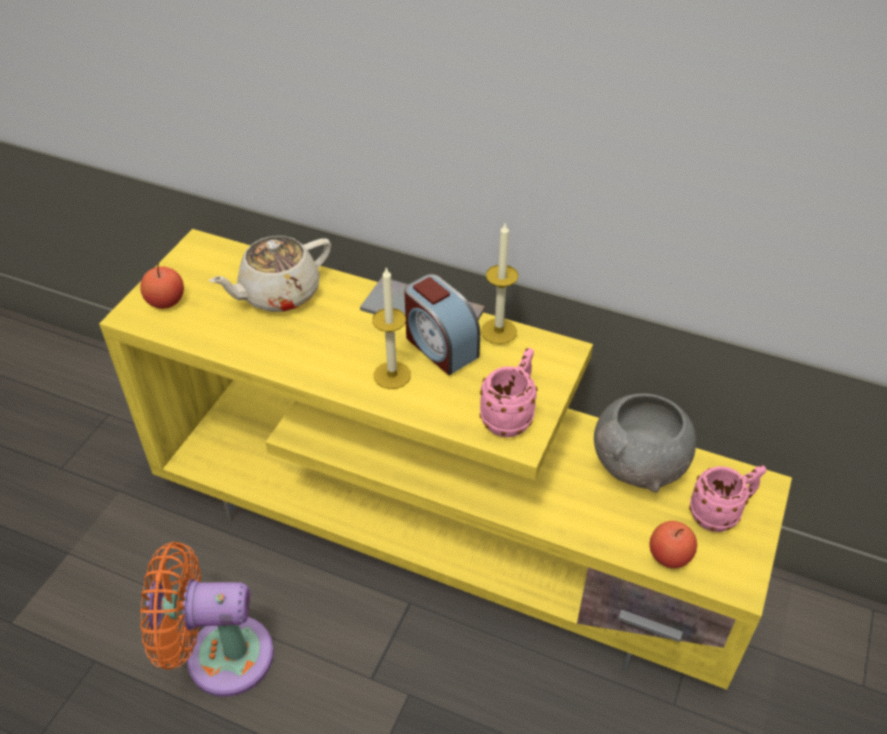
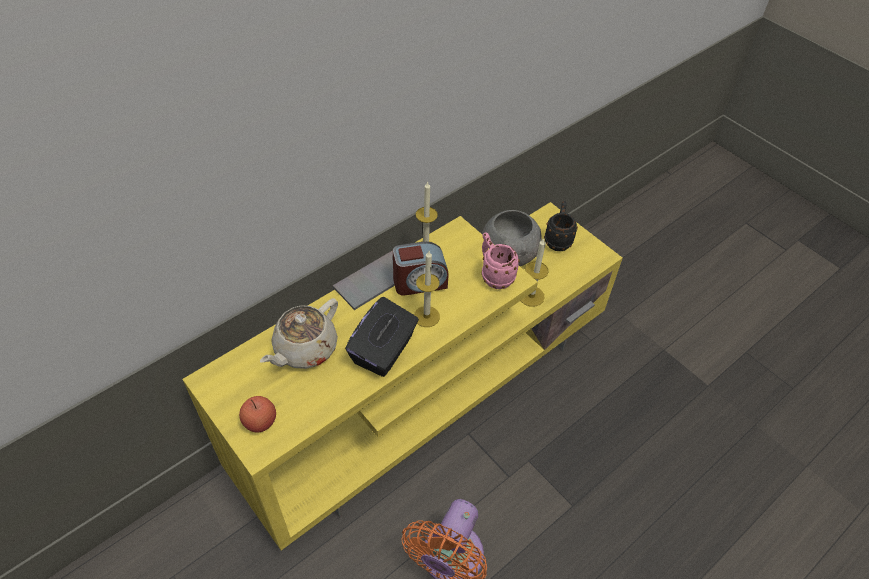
camera: 65 degrees left, 5 degrees up
(278, 294) = (304, 349): beige teapot -> beige teapot turned 45 degrees clockwise
(314, 358) = (384, 351): none -> black tissue box
(582, 519) = (531, 296): none -> candle
(669, 556) = (572, 273): apple -> none
(721, 514) = (558, 239): pink mug -> black mug

